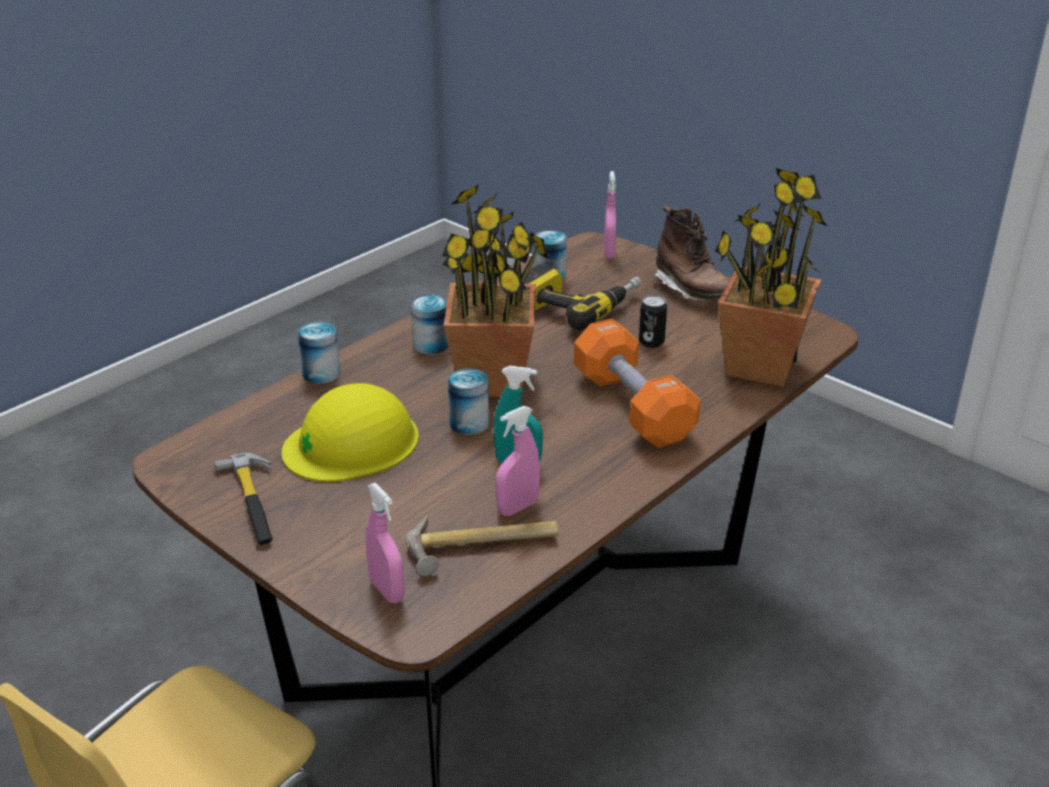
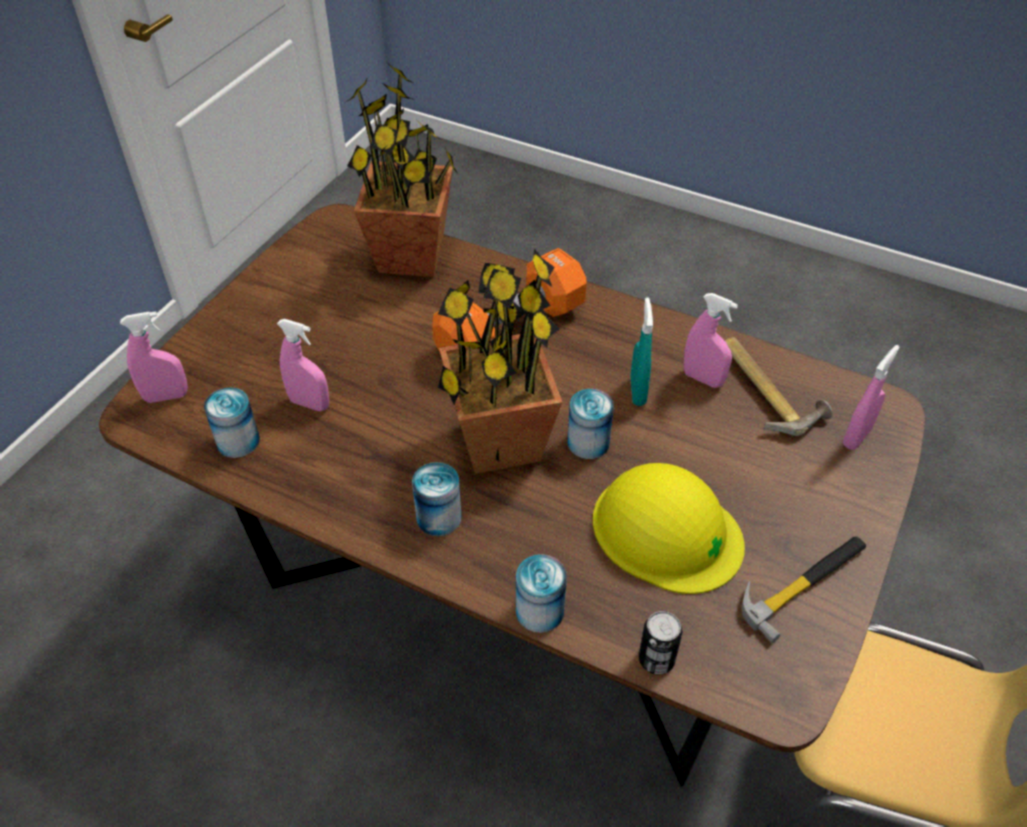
camera: 105 degrees left, 15 degrees up
(577, 304) = (309, 403): power drill -> pink spray bottle
(651, 342) = (383, 333): can -> can (656, 659)
(691, 291) = (261, 316): brown boot -> none

